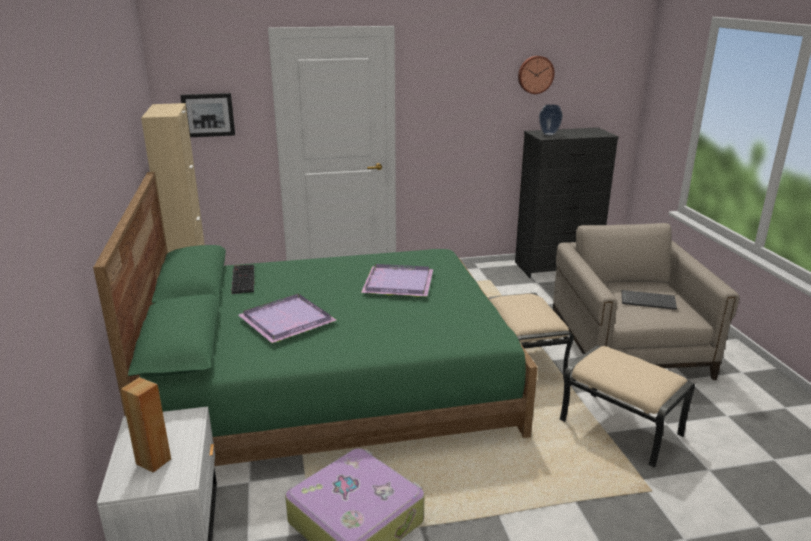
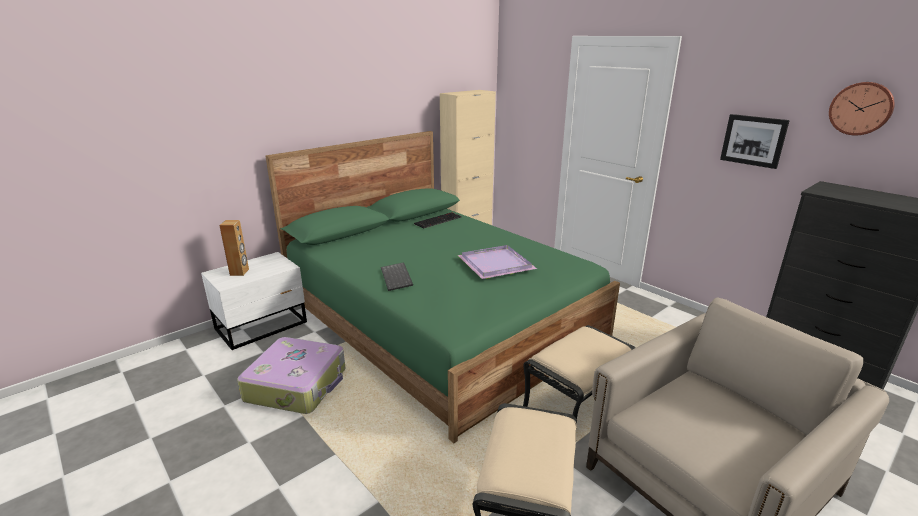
camera: 60 degrees right, 0 degrees up
(208, 115) = (524, 105): picture -> picture (753, 140)
(286, 321) = (391, 247): purple tray -> none
(549, 134) = (839, 191): vase -> none
(648, 301) = (719, 429): keyboard -> keyboard (397, 278)

